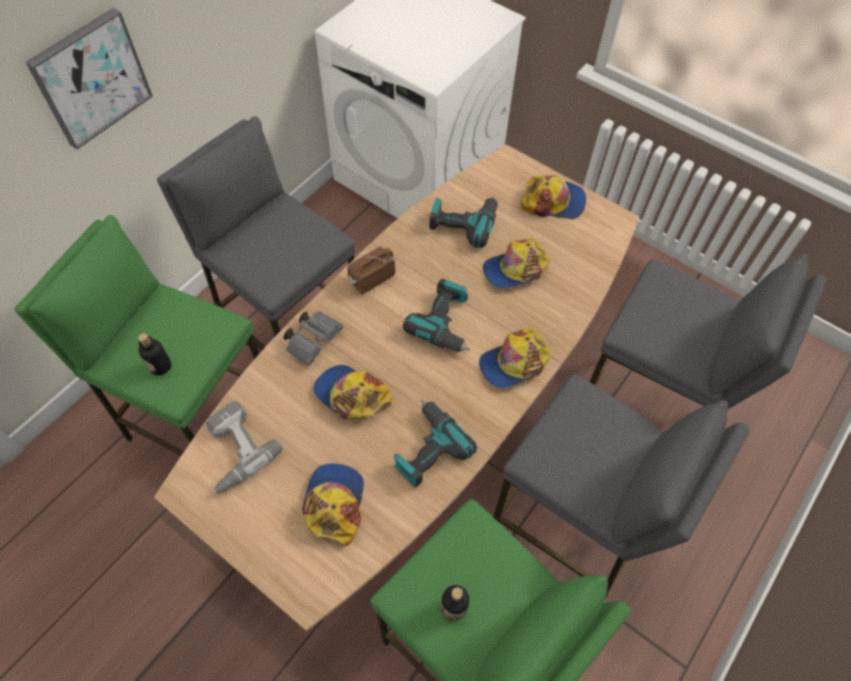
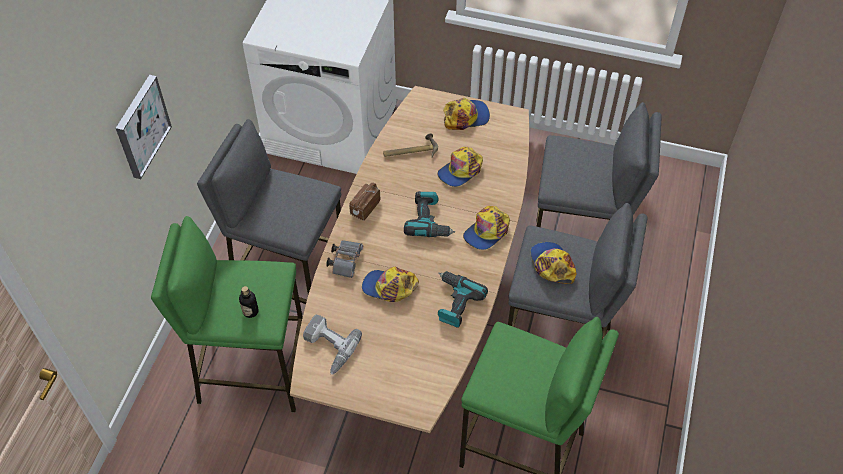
camera: 20 degrees left, 5 degrees down
(334, 504) = (411, 355): cap -> cap (552, 265)
(453, 607) = (514, 383): bottle -> none
(463, 223) = (410, 150): power drill -> hammer

